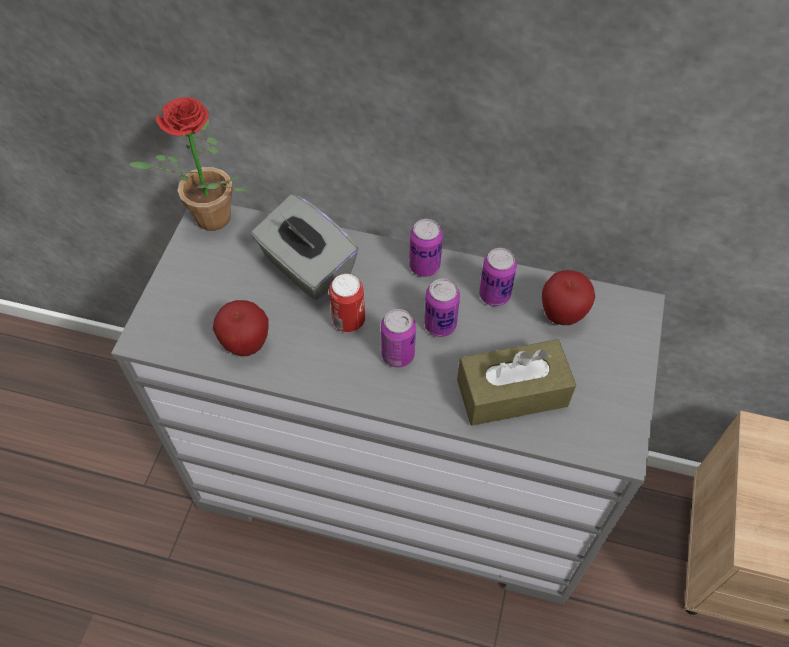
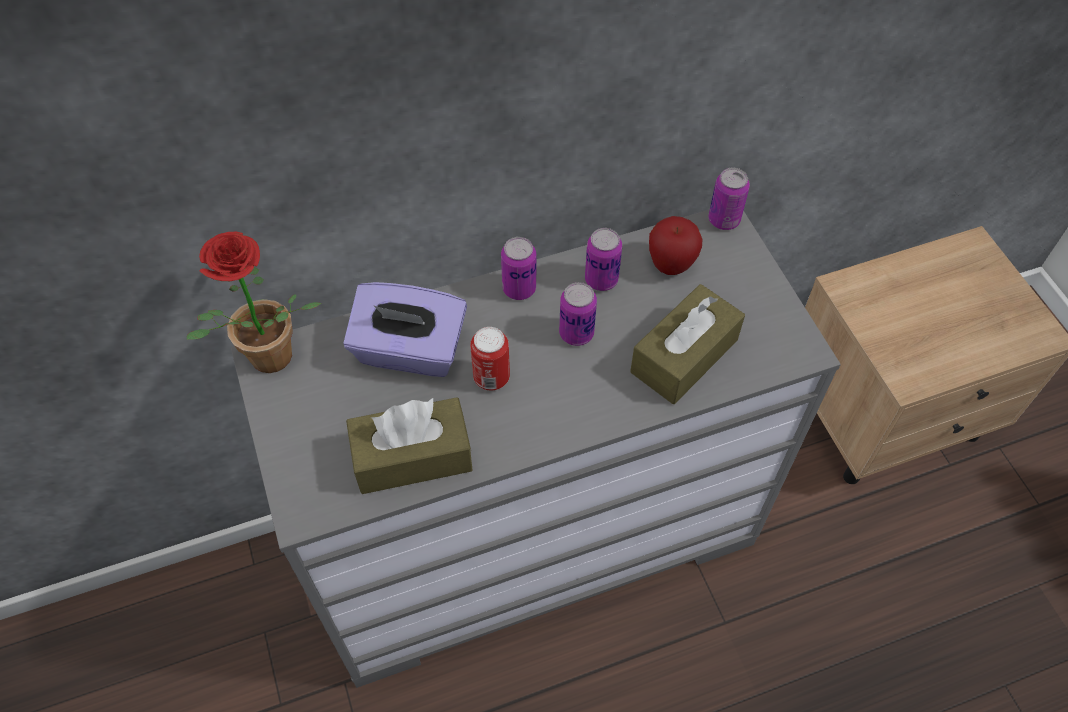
camera: 35 degrees left, 0 degrees up
(246, 344) = (412, 457): apple -> brown tissue box
(307, 268) = (410, 351): grey tissue box -> purple tissue box
(398, 355) = (561, 382): can -> can (724, 220)

